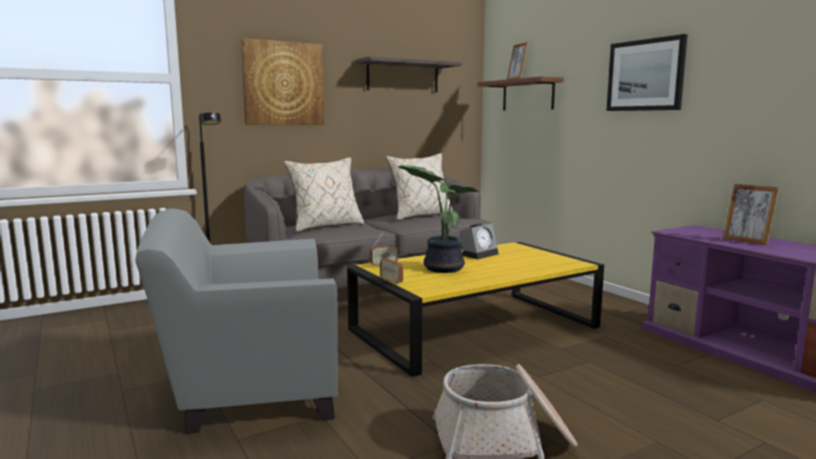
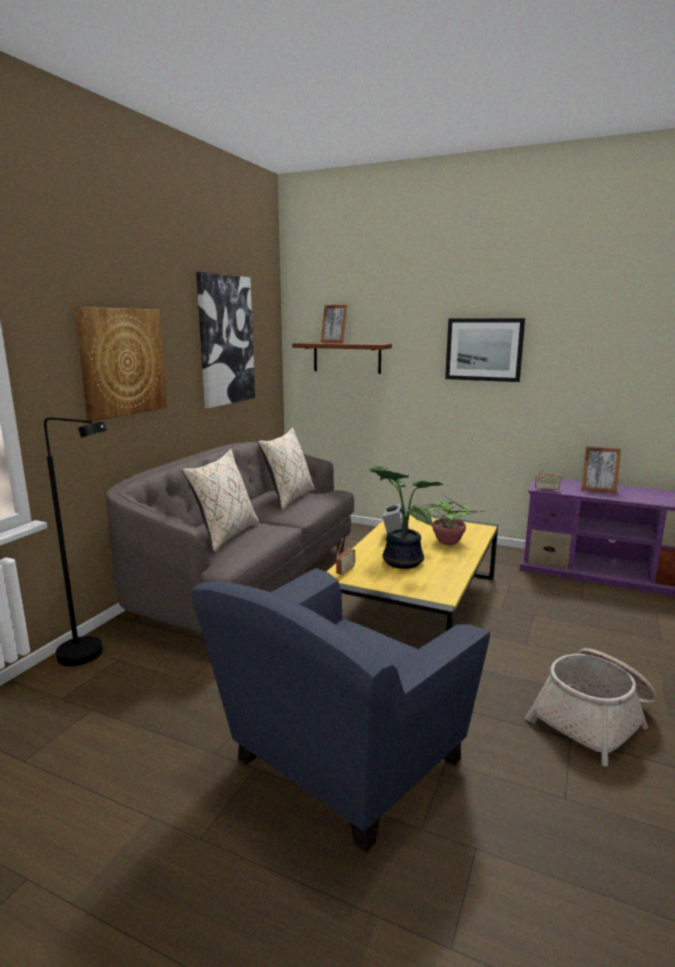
camera: 35 degrees left, 5 degrees up
(250, 389) = (338, 764): grey armchair -> blue armchair
(391, 281) = (395, 593): radio -> radio (546, 490)
(403, 76) = (225, 340): shelf -> picture
(517, 265) = (447, 541): none -> potted plant

